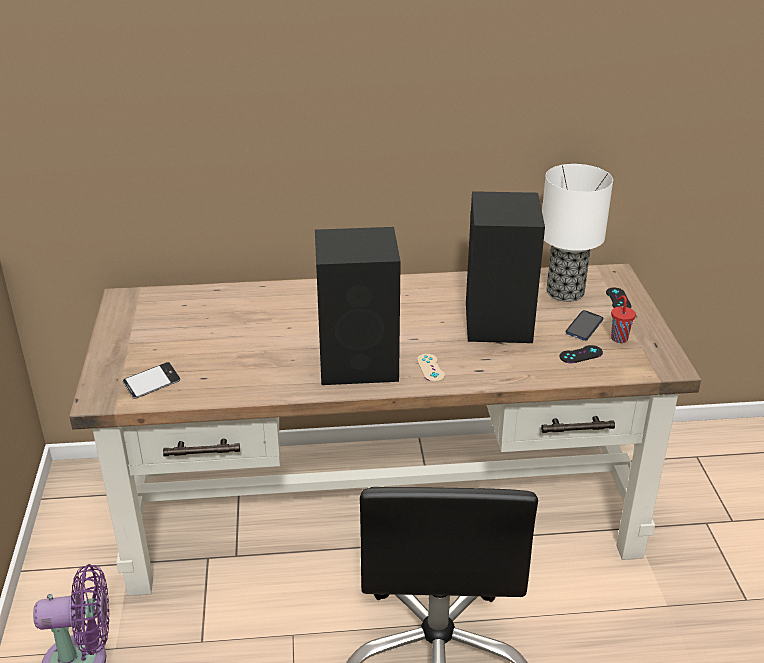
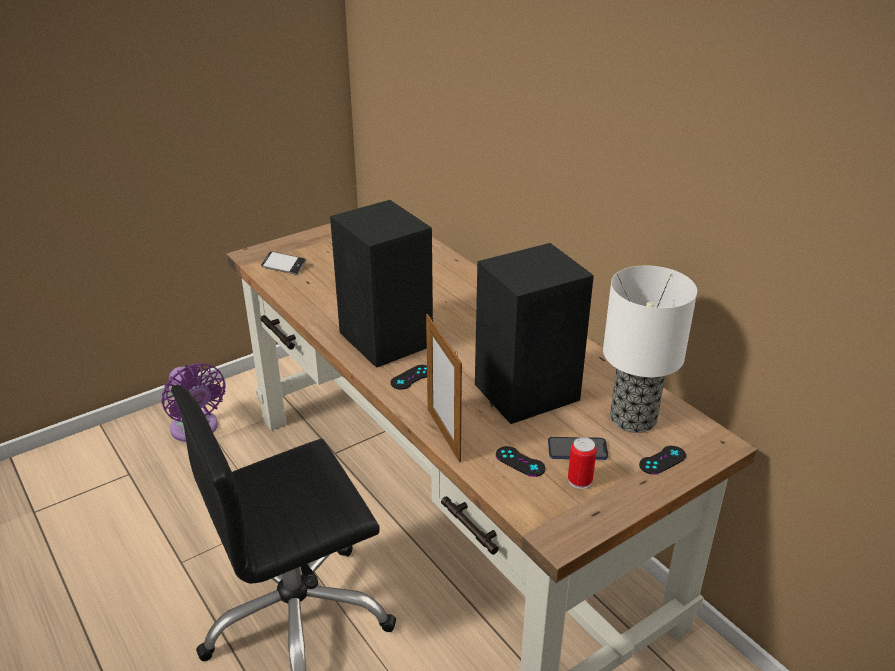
camera: 60 degrees right, 0 degrees up
(430, 368) = (411, 377): beige game controller -> black game controller
(522, 377) = (443, 434): none -> picture frame
(618, 338) = (580, 481): red cup -> can

